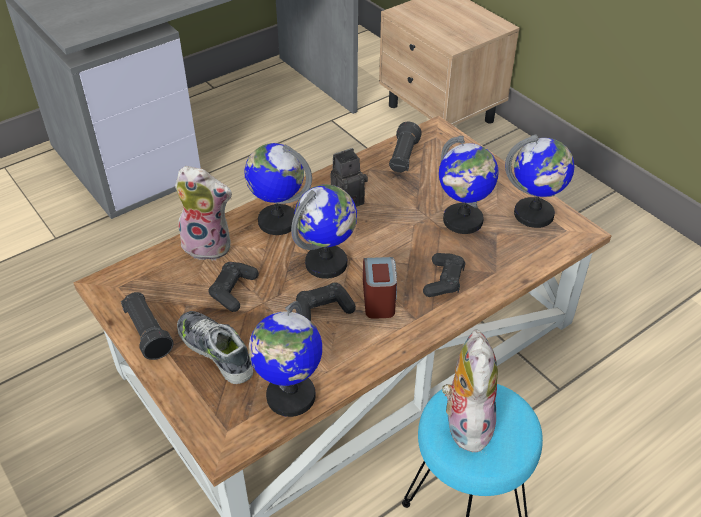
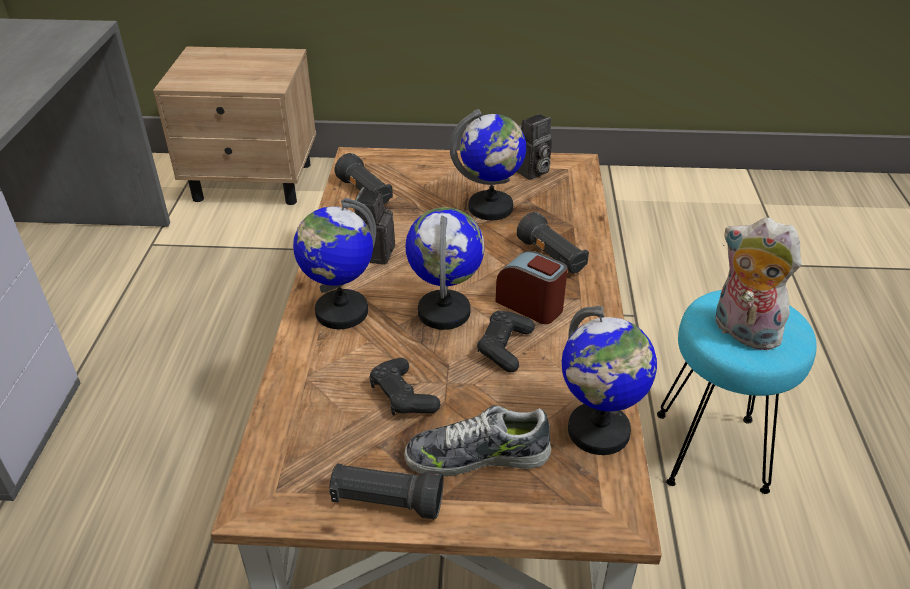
camera: 50 degrees left, 5 degrees down
(209, 245) = (309, 378): plush toy -> none
(444, 281) = (552, 257): black game controller -> black flashlight
(534, 215) = (530, 172): globe -> camera

